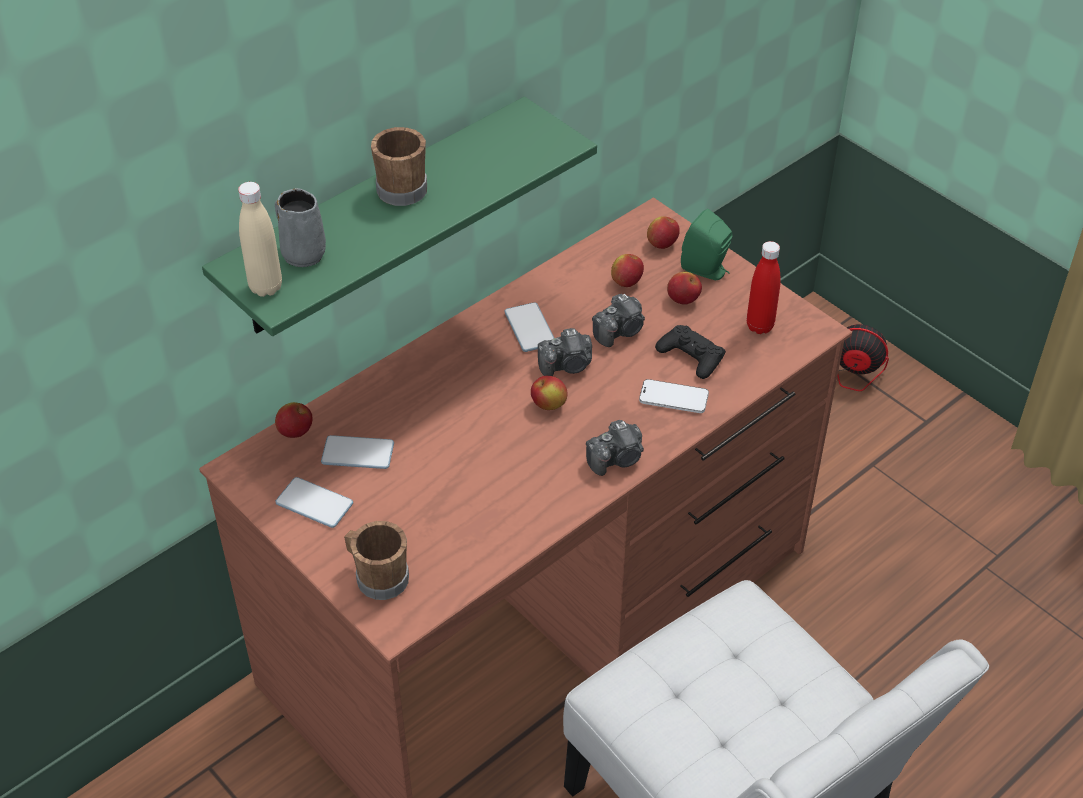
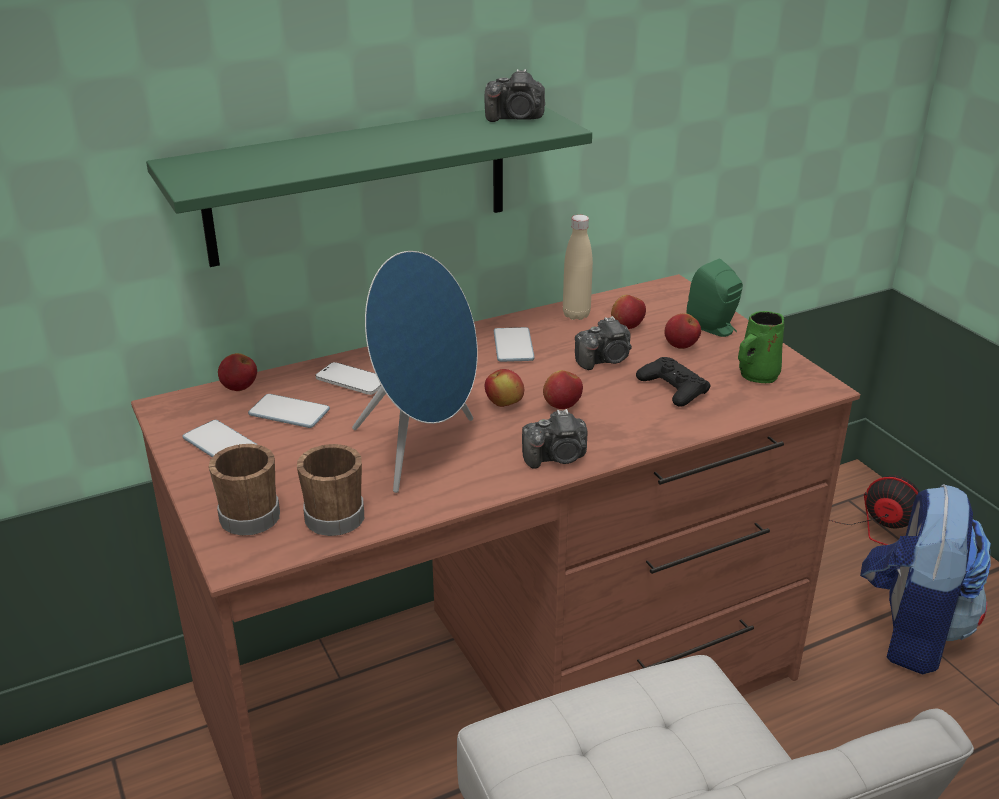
camera: 15 degrees right, 15 degrees down
(266, 287) = (193, 177): beige bottle -> beige bottle (576, 315)
(302, 253) = (248, 162): grey mug -> none
(401, 186) = (378, 136): brown mug -> brown mug (336, 513)
(497, 474) = (421, 450): none -> blue speaker
(567, 365) = (538, 378): camera -> camera (516, 118)
(662, 244) = (675, 305): apple -> apple (562, 405)
(673, 398) = (640, 418): phone -> phone (352, 381)
(759, 326) = (757, 376): red bottle -> green mug
(892, 481) = (911, 631): none -> backpack

